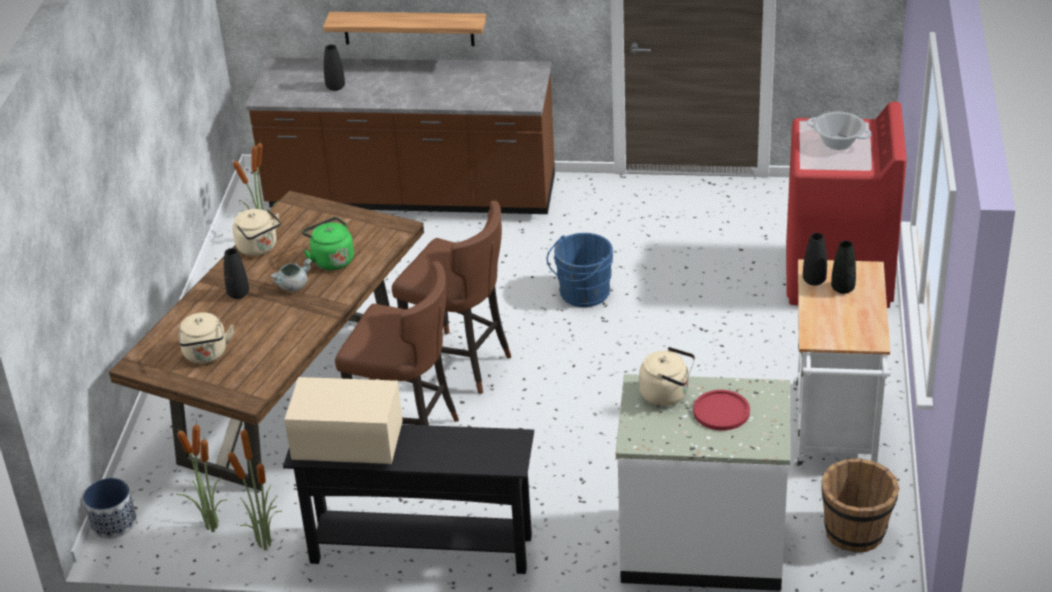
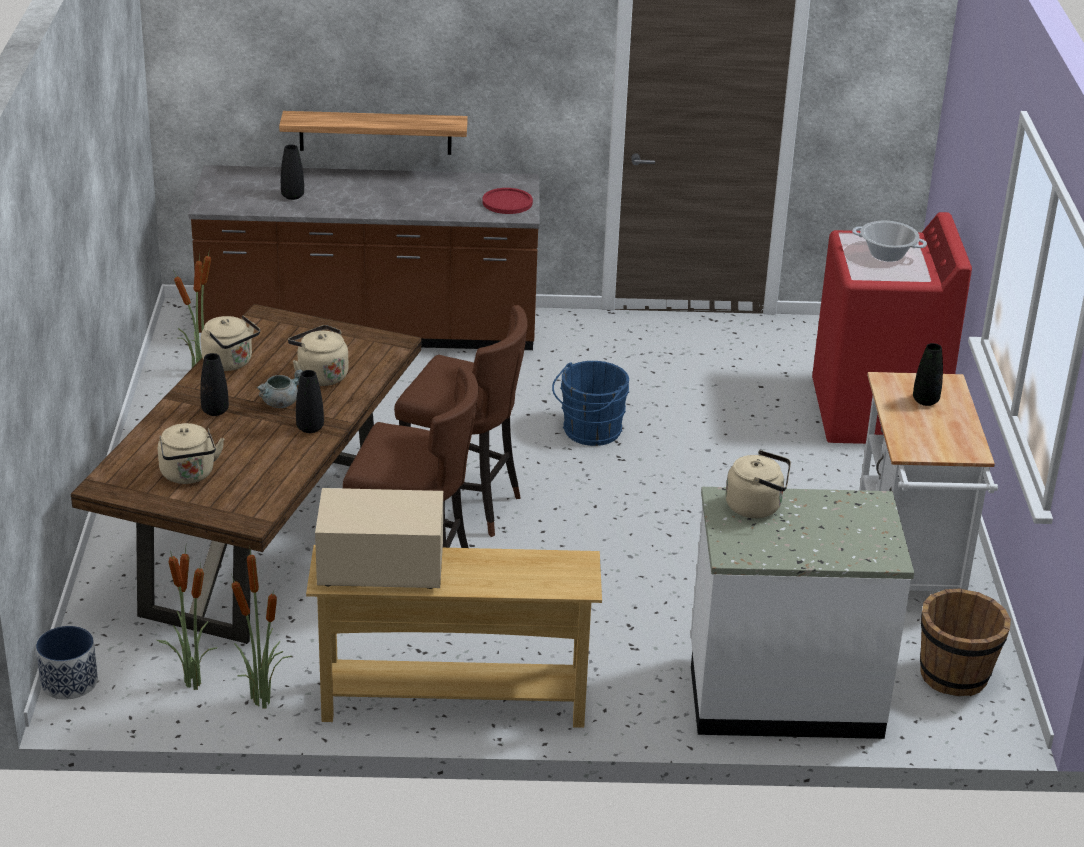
camera: 10 degrees left, 5 degrees down
(331, 260) = (320, 375): green kettle -> beige kettle
(421, 549) = (453, 704): black console table -> beige console table
(721, 411) = (823, 523): red plate -> red plate (507, 202)
(814, 280) = (891, 393): black vase -> black vase (310, 428)

